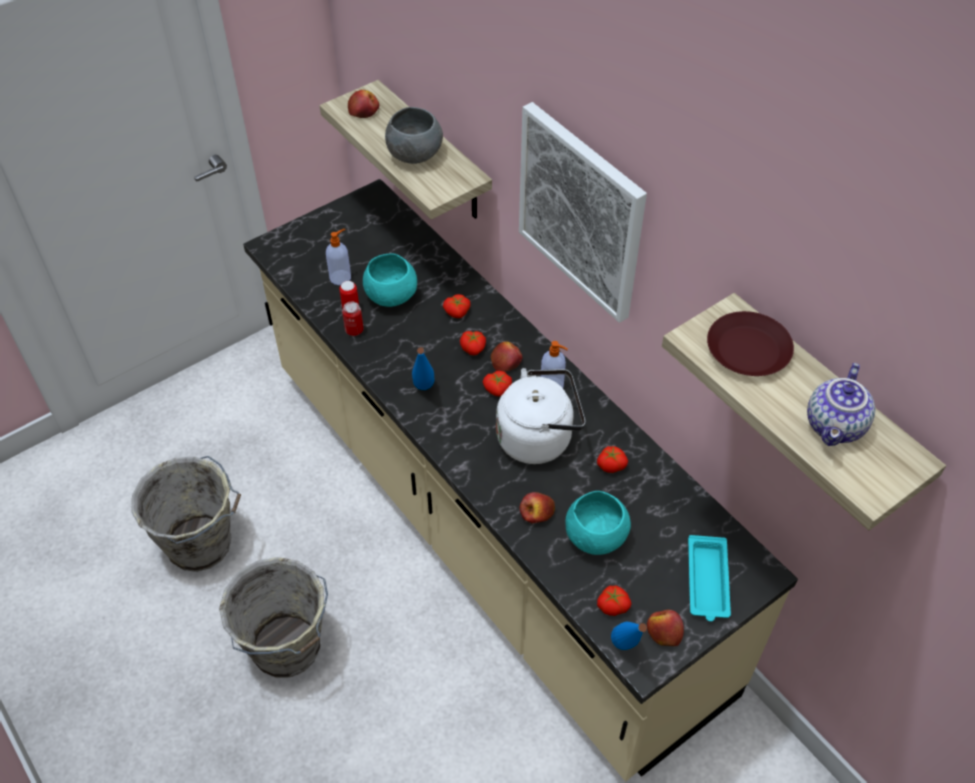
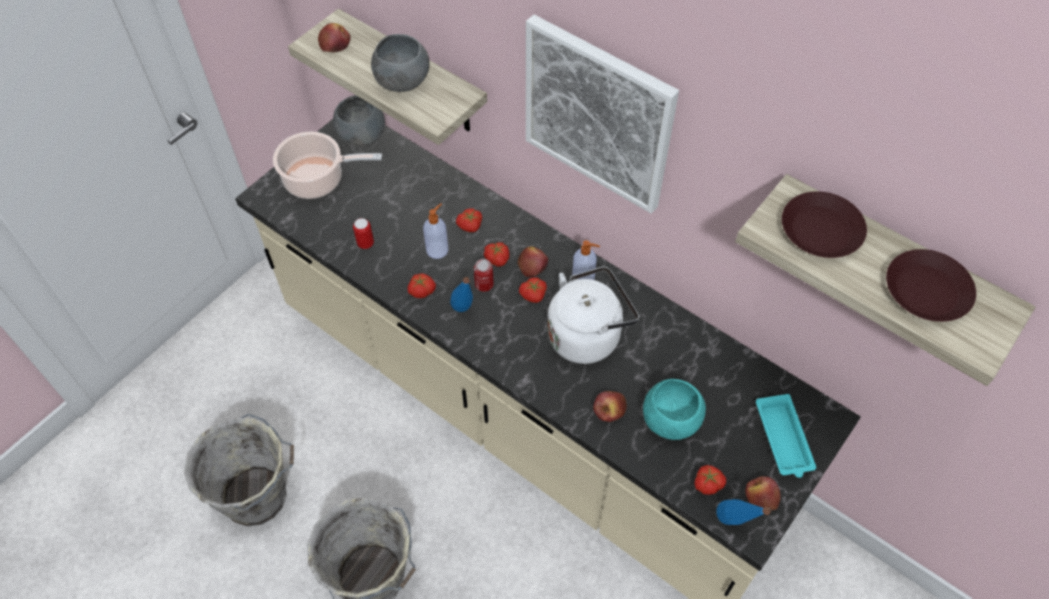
camera: 15 degrees left, 5 degrees up
(325, 241) = (318, 180): none -> cooking pot
(341, 277) = (345, 213): soap dispenser -> soap dispenser (438, 249)
(354, 330) = (376, 265): can -> can (484, 285)
(380, 209) = (362, 135): none -> grey bowl
(390, 296) = (400, 223): turquoise bowl -> none
(611, 464) = (662, 346): tomato -> tomato (421, 290)
(836, 426) = (927, 290): teapot -> brown plate

